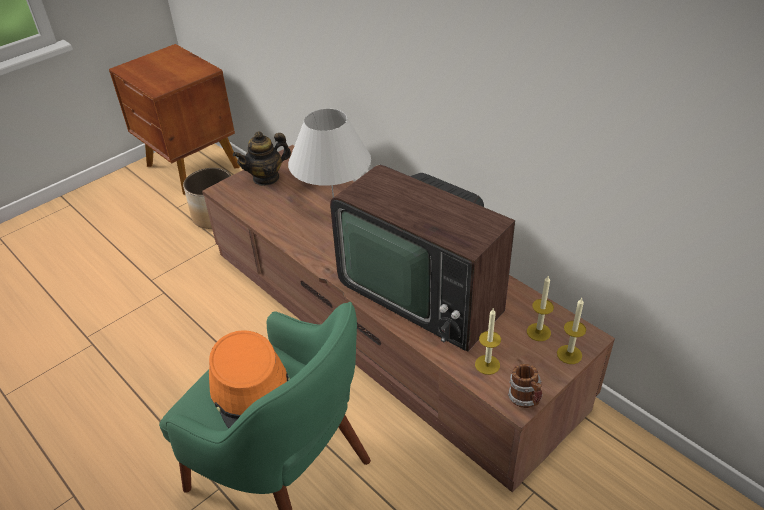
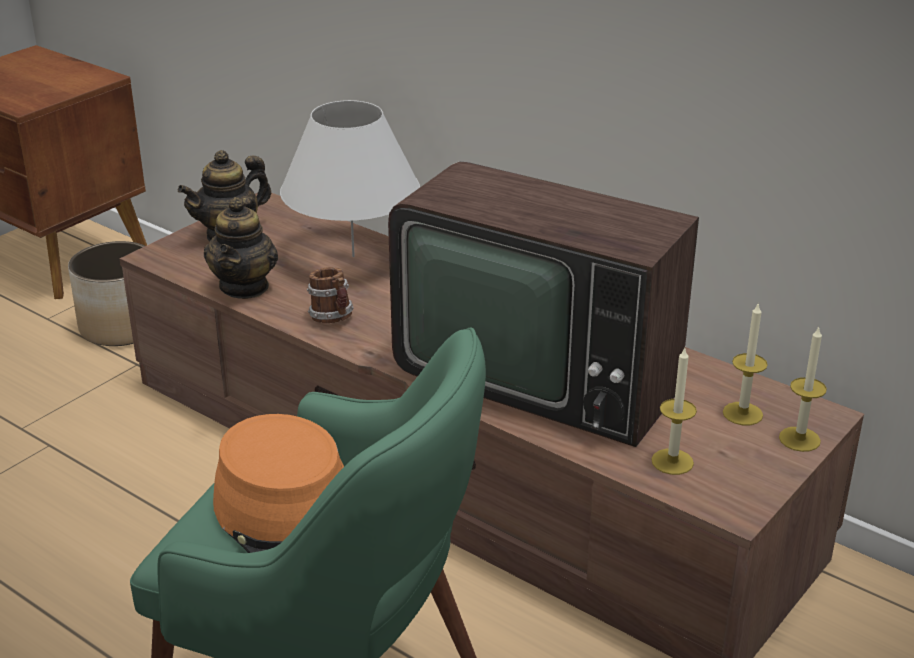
camera: 10 degrees left, 10 degrees down
(267, 216) = (245, 287): none -> teapot
(525, 399) = (747, 502): mug -> mug (333, 318)

